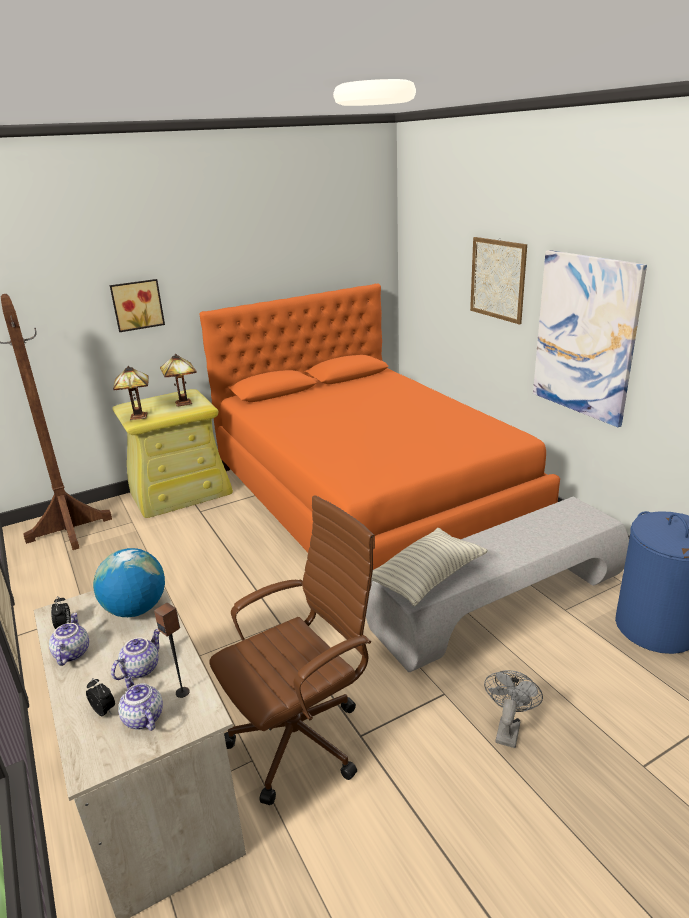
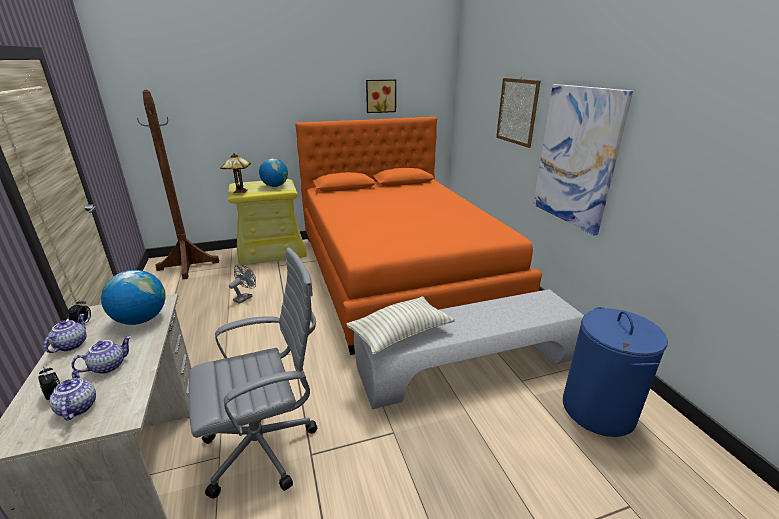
camera: 10 degrees right, 0 degrees up
(137, 305) = (250, 112): picture -> picture (380, 96)
(182, 402) = (275, 186): table lamp -> globe
(182, 692) = (123, 392): speaker -> none
(302, 737) = (266, 446): brown office chair -> grey office chair
(508, 728) = (435, 474): grey fan -> grey fan (245, 297)

